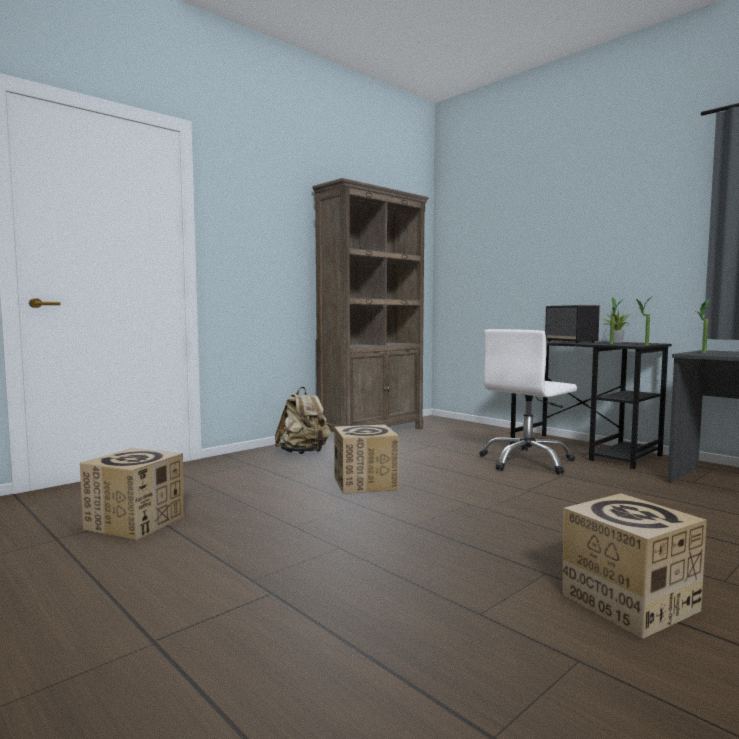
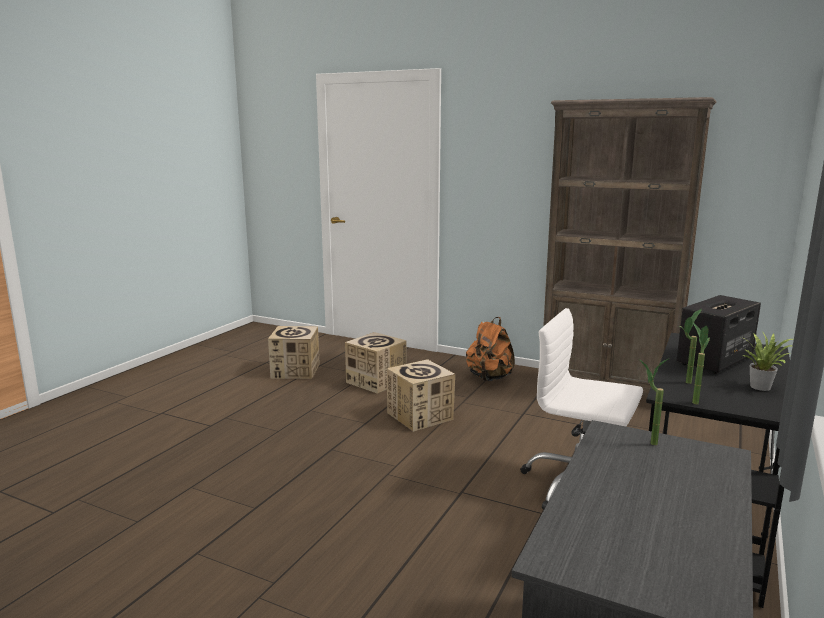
camera: 70 degrees right, 10 degrees up
(304, 453) = (489, 378): beige backpack -> orange backpack
(628, 602) = (211, 542): cardboard box -> cardboard box (376, 381)

